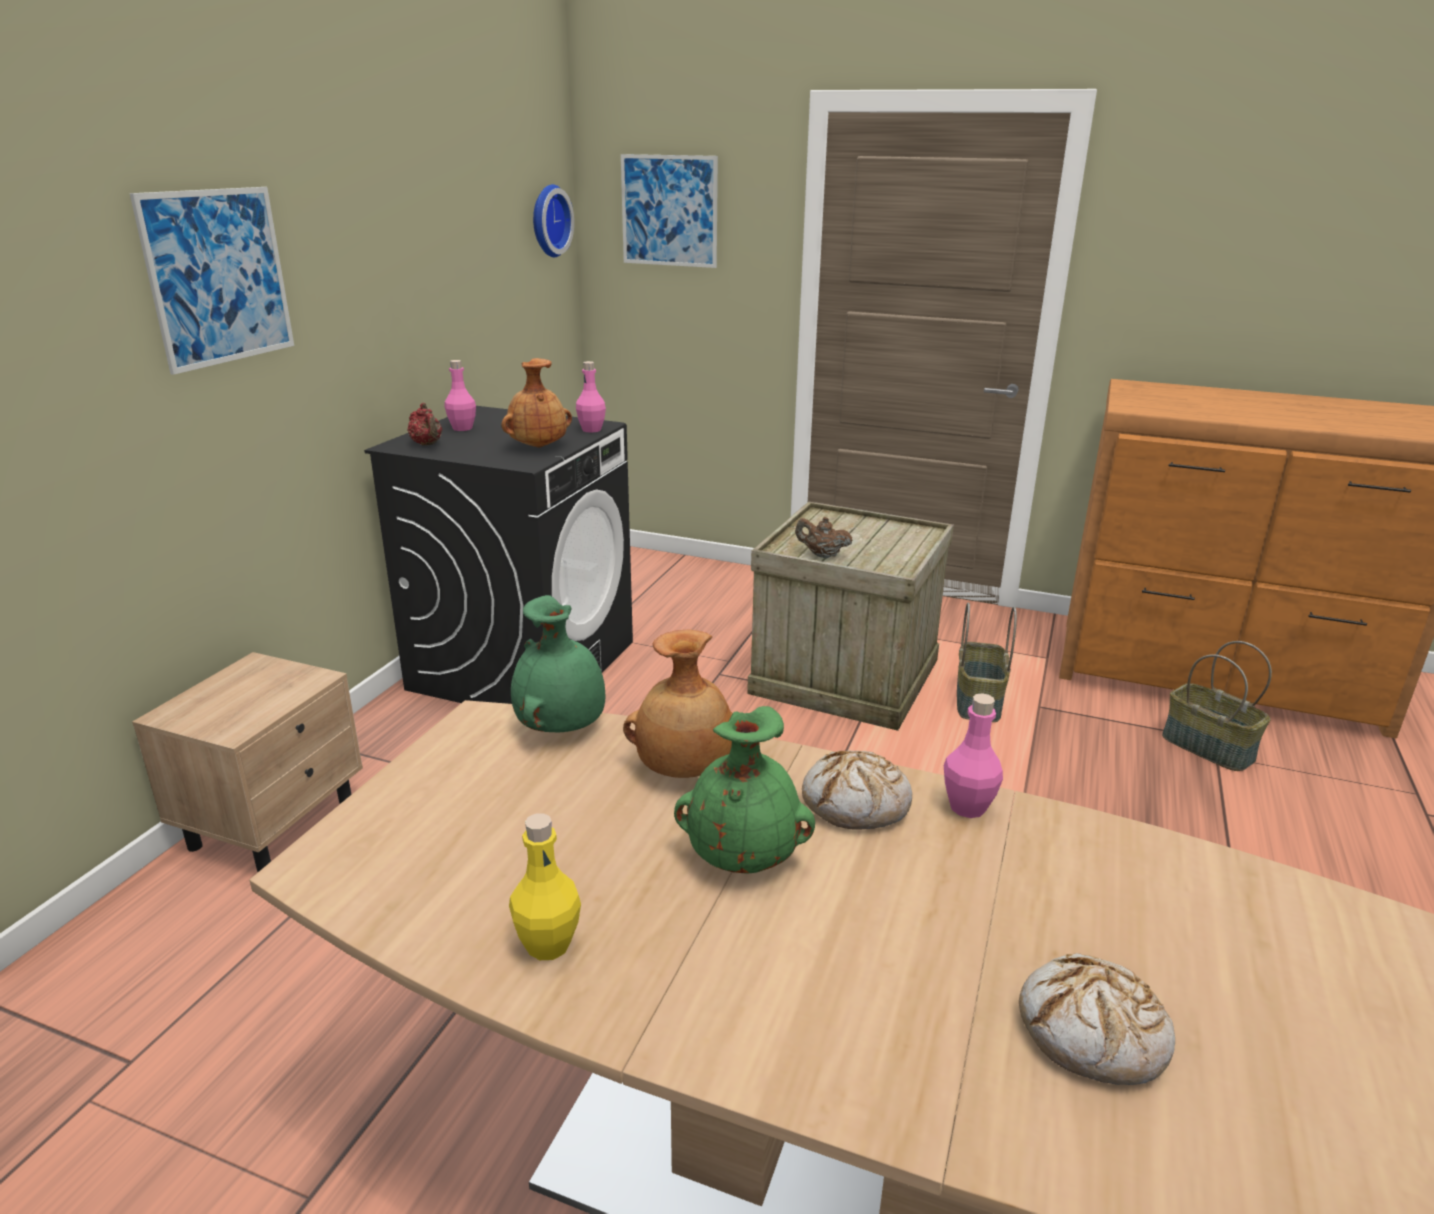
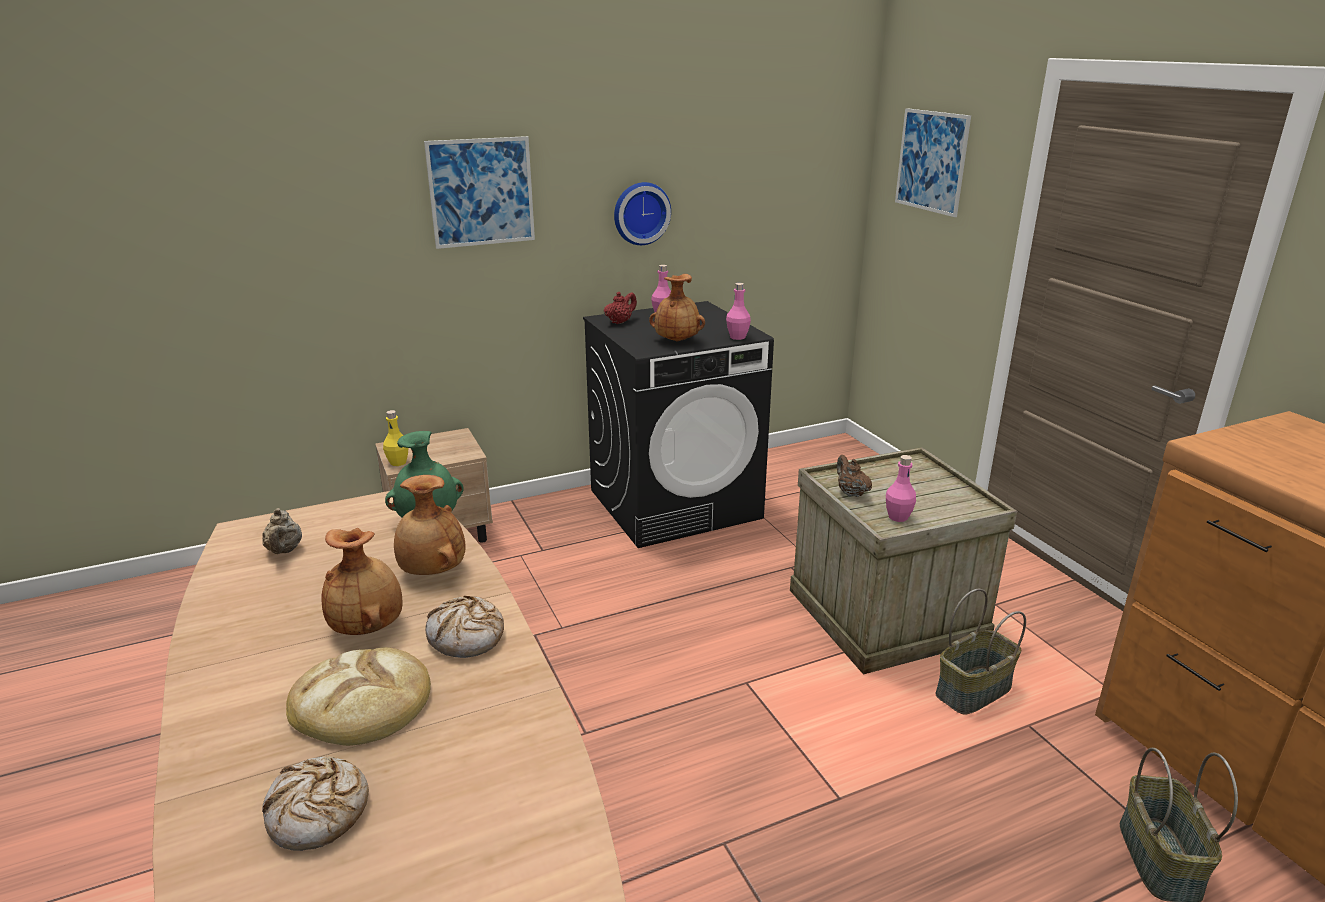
camera: 45 degrees right, 0 degrees up
(427, 445) = (620, 322): red teapot -> red teapot turned 150 degrees counterclockwise
(448, 850) = (284, 551): none -> beige teapot
(548, 221) = (830, 161): wall clock -> wall clock (640, 213)
(548, 944) = (238, 612): yellow bottle -> yellow bottle (398, 462)
(743, 856) = (368, 627): green vase -> brown vase
(901, 920) = (362, 702): none -> bread
(967, 807) = (513, 676): pink bottle -> pink bottle (898, 517)

